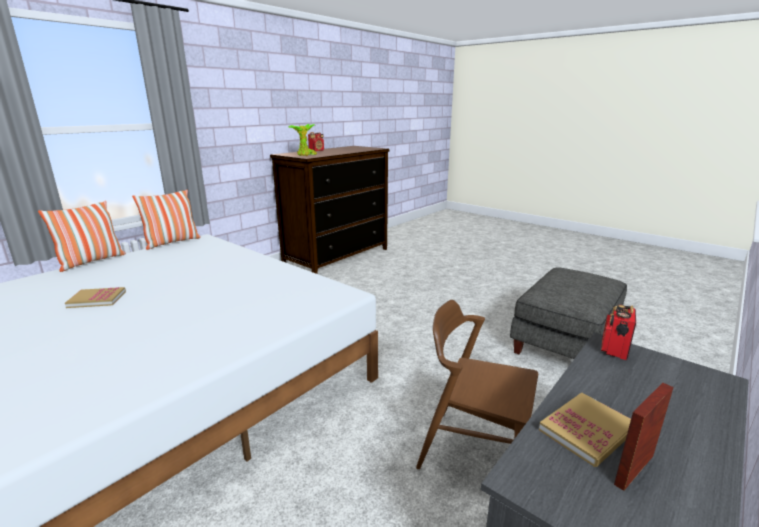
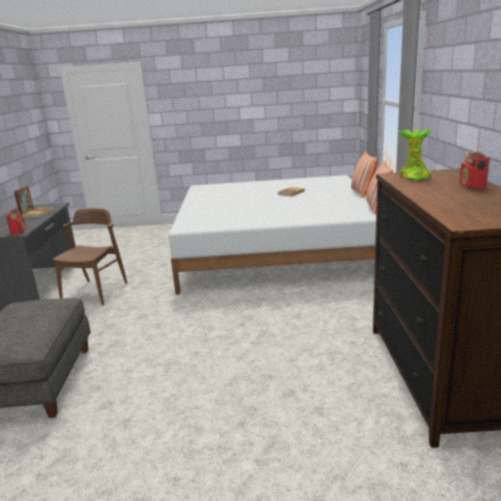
camera: 140 degrees right, 0 degrees up
(474, 452) = (95, 292): brown chair -> brown chair turned 60 degrees counterclockwise

